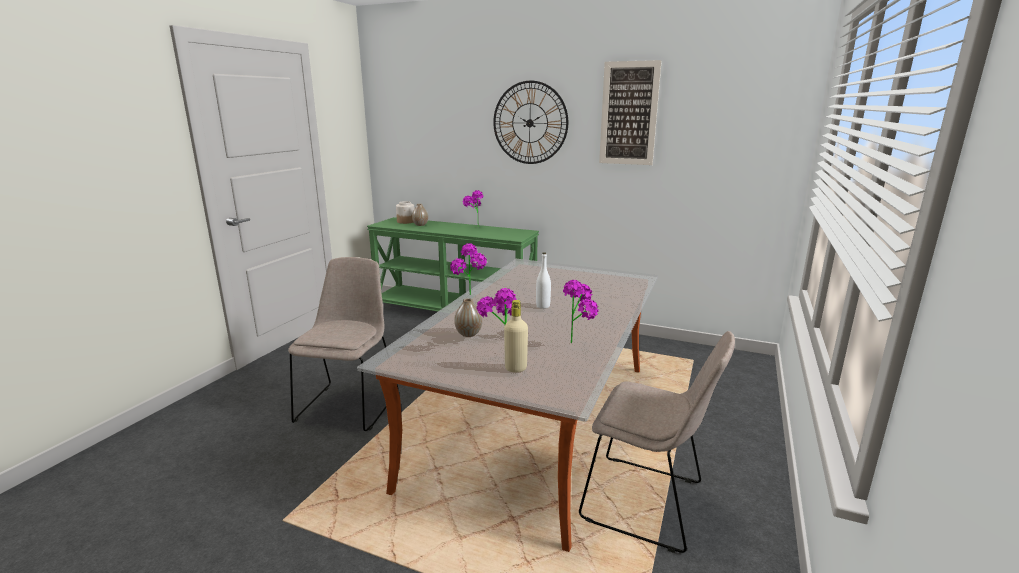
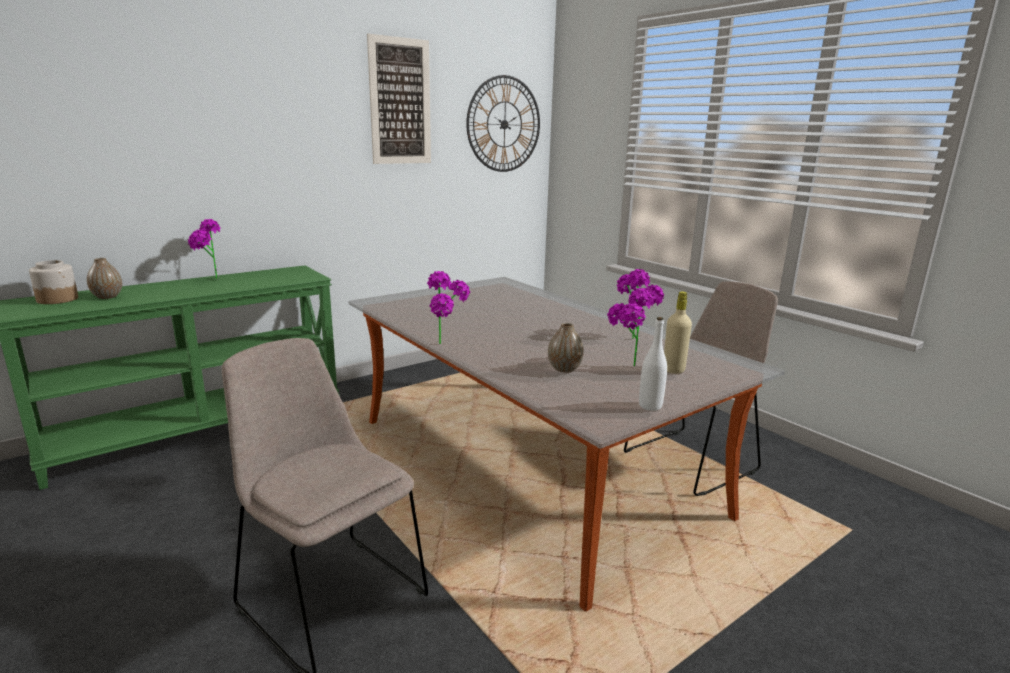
camera: 60 degrees left, 0 degrees up
(530, 123) = (272, 111): wall clock -> wall clock (504, 124)
(543, 306) = (526, 326): white bottle -> white bottle (650, 406)

